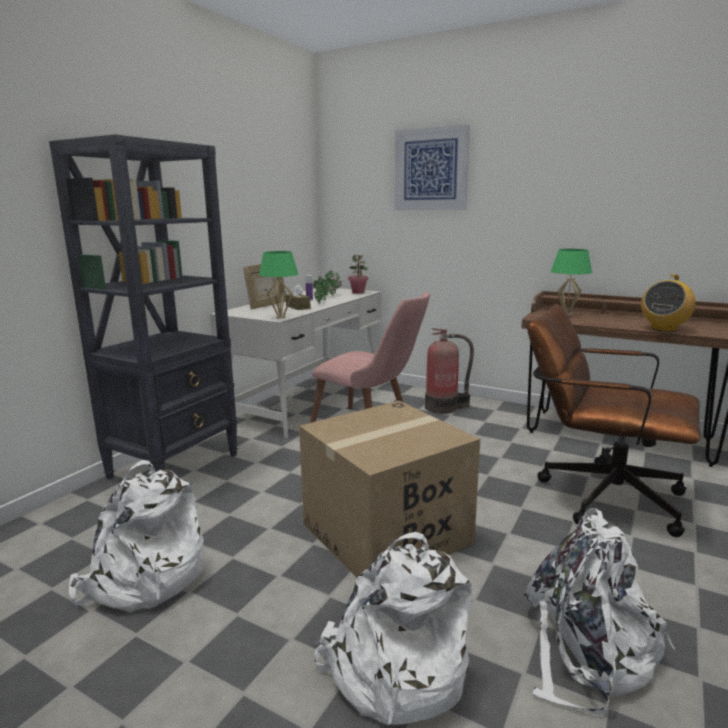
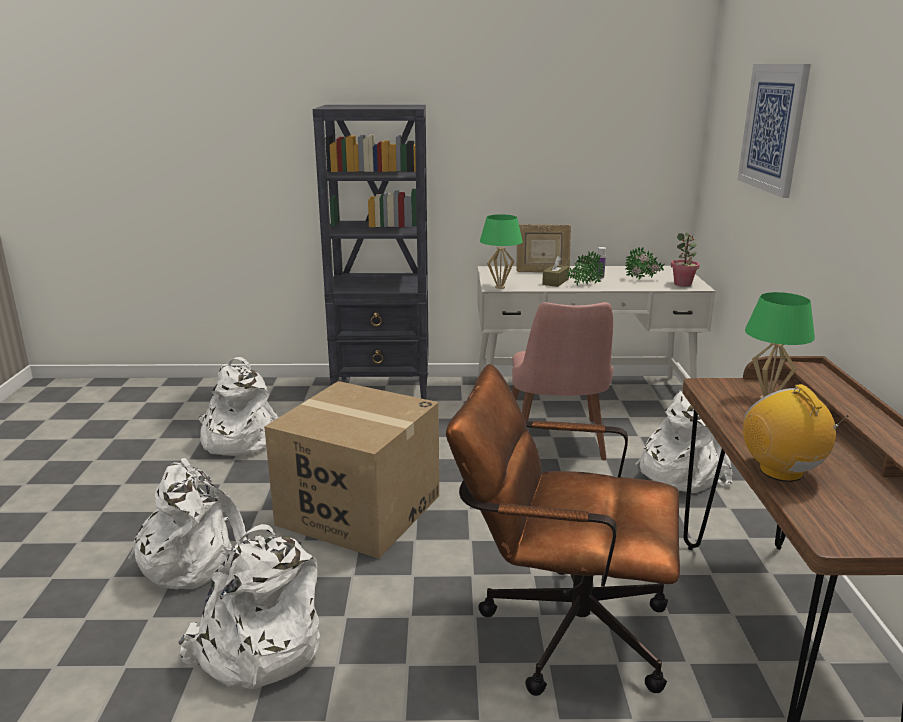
camera: 60 degrees right, 5 degrees up
(444, 407) = (679, 471): fire extinguisher -> white backpack
(598, 494) = (559, 627): brown office chair -> brown office chair turned 75 degrees counterclockwise
(663, 329) = (781, 472): radio -> radio turned 60 degrees clockwise

